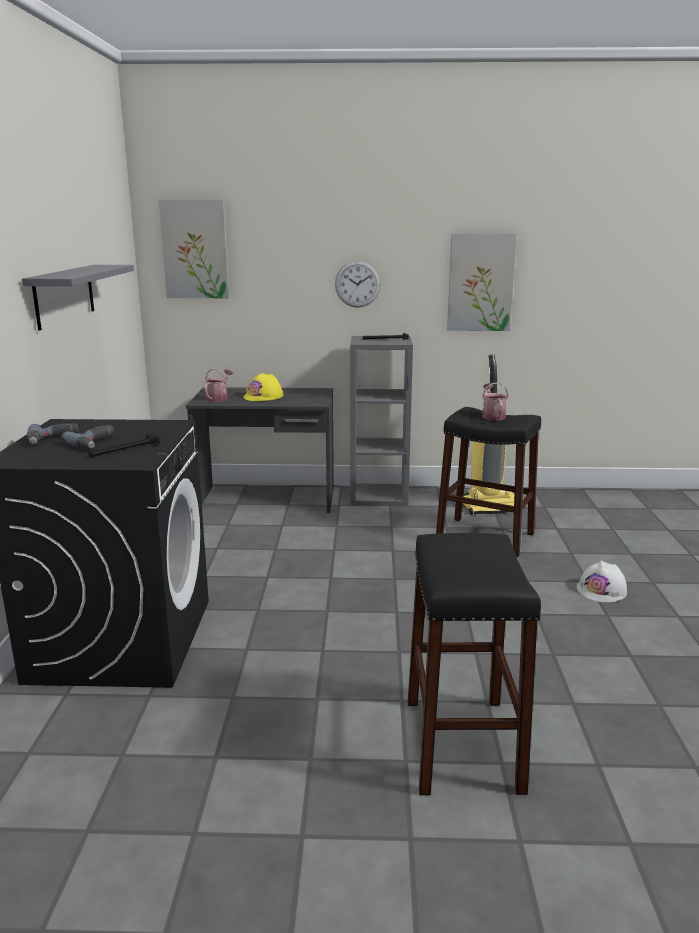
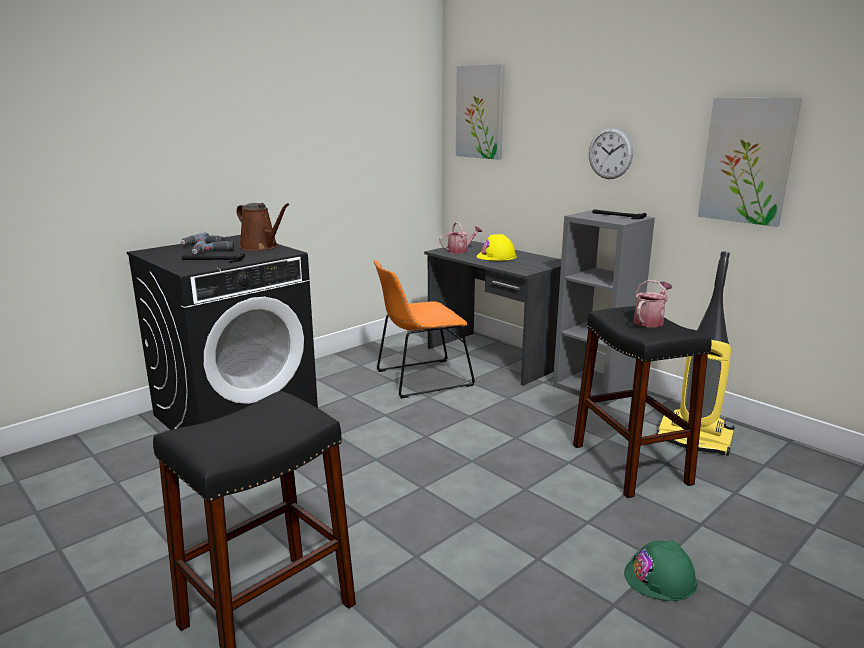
camera: 45 degrees right, 0 degrees up
(64, 295) = (300, 141): grey shelf -> none
(127, 426) = (261, 247): none -> brown watering can
(239, 538) = (420, 379): none -> orange chair
(602, 590) = (660, 578): white hard hat -> green hard hat

